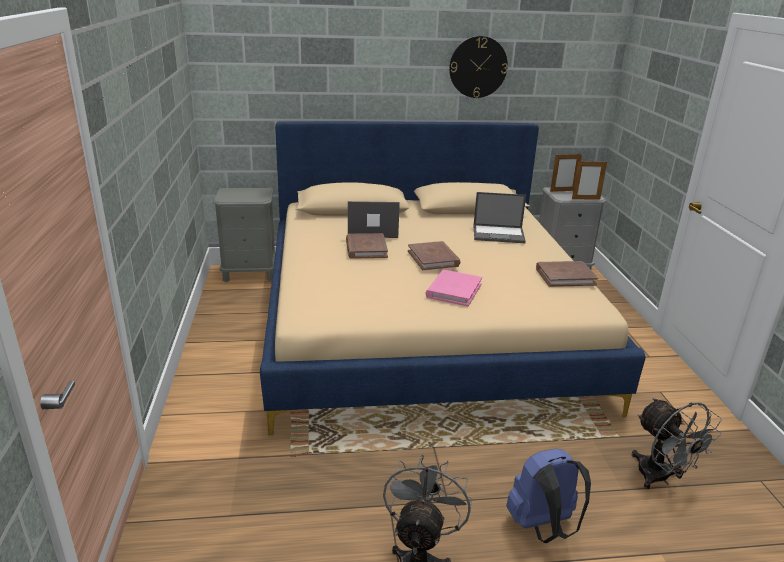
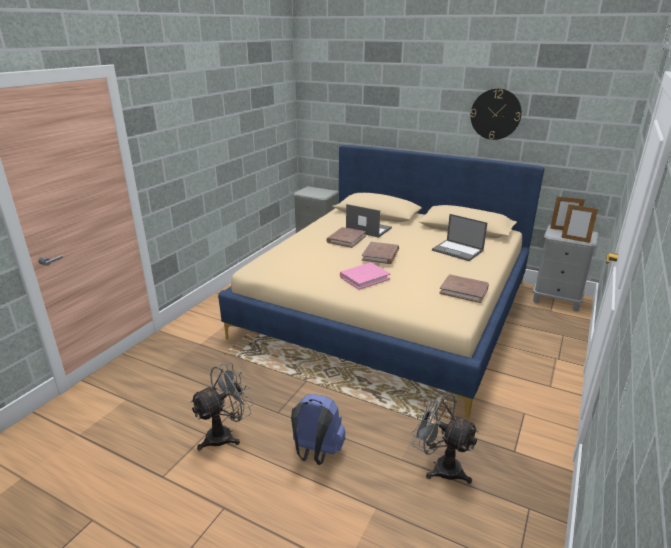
camera: 35 degrees right, 0 degrees up
(660, 478) = (440, 466): grey fan -> grey fan turned 120 degrees clockwise

